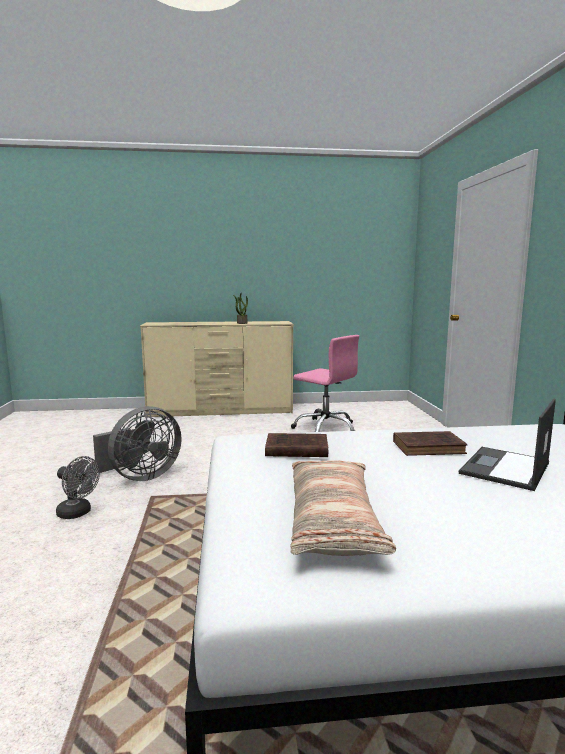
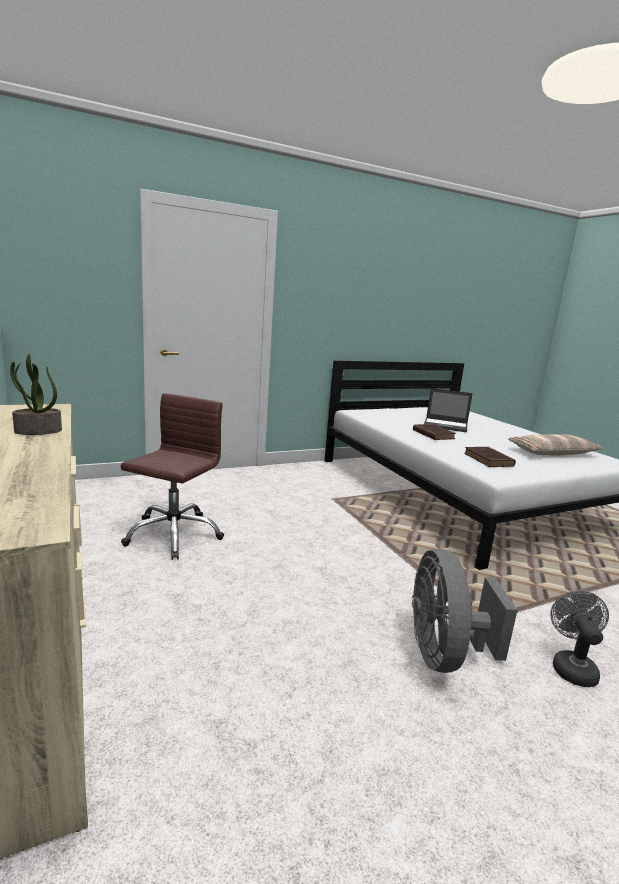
camera: 110 degrees left, 5 degrees up
(141, 476) = (444, 654): grey fan -> grey fan turned 120 degrees counterclockwise
(326, 428) = (173, 534): pink office chair -> brown office chair

